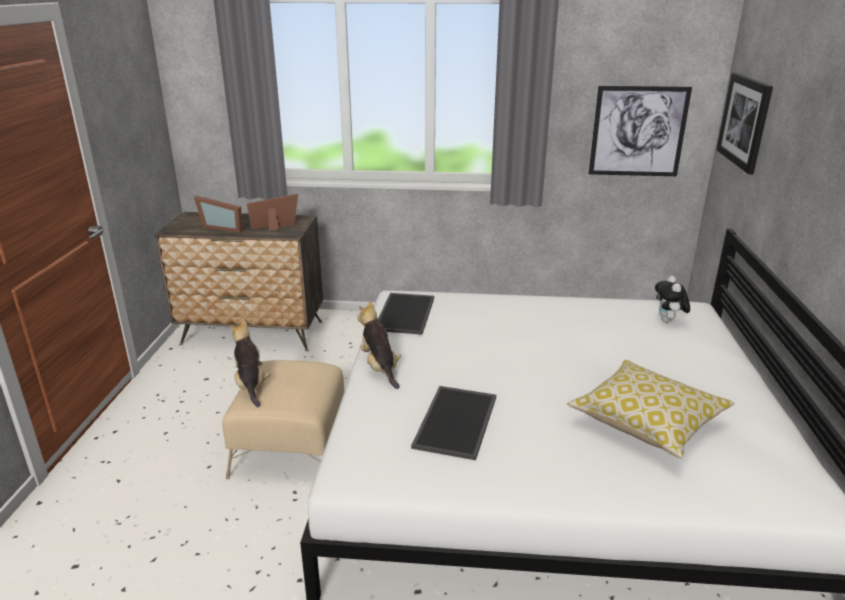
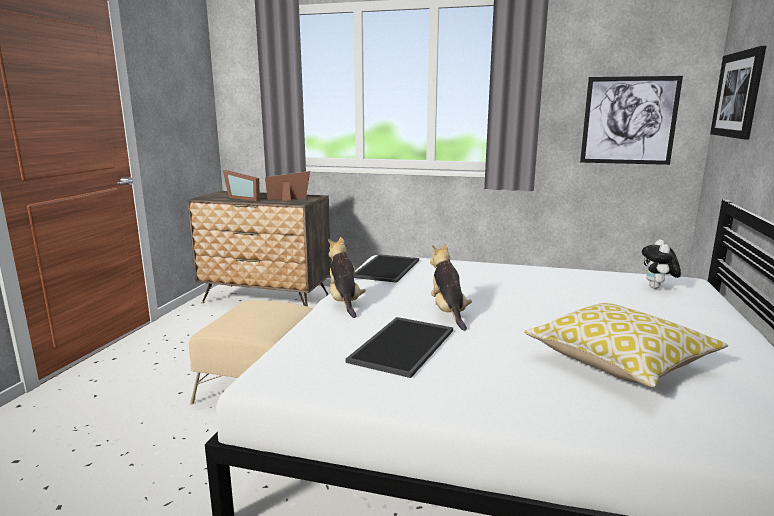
camera: 10 degrees right, 10 degrees down
(251, 385) = (226, 314): plush toy -> plush toy (448, 313)

